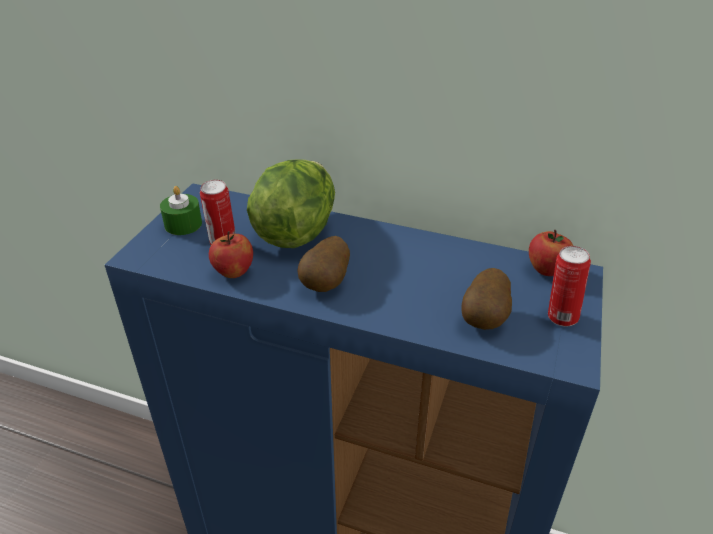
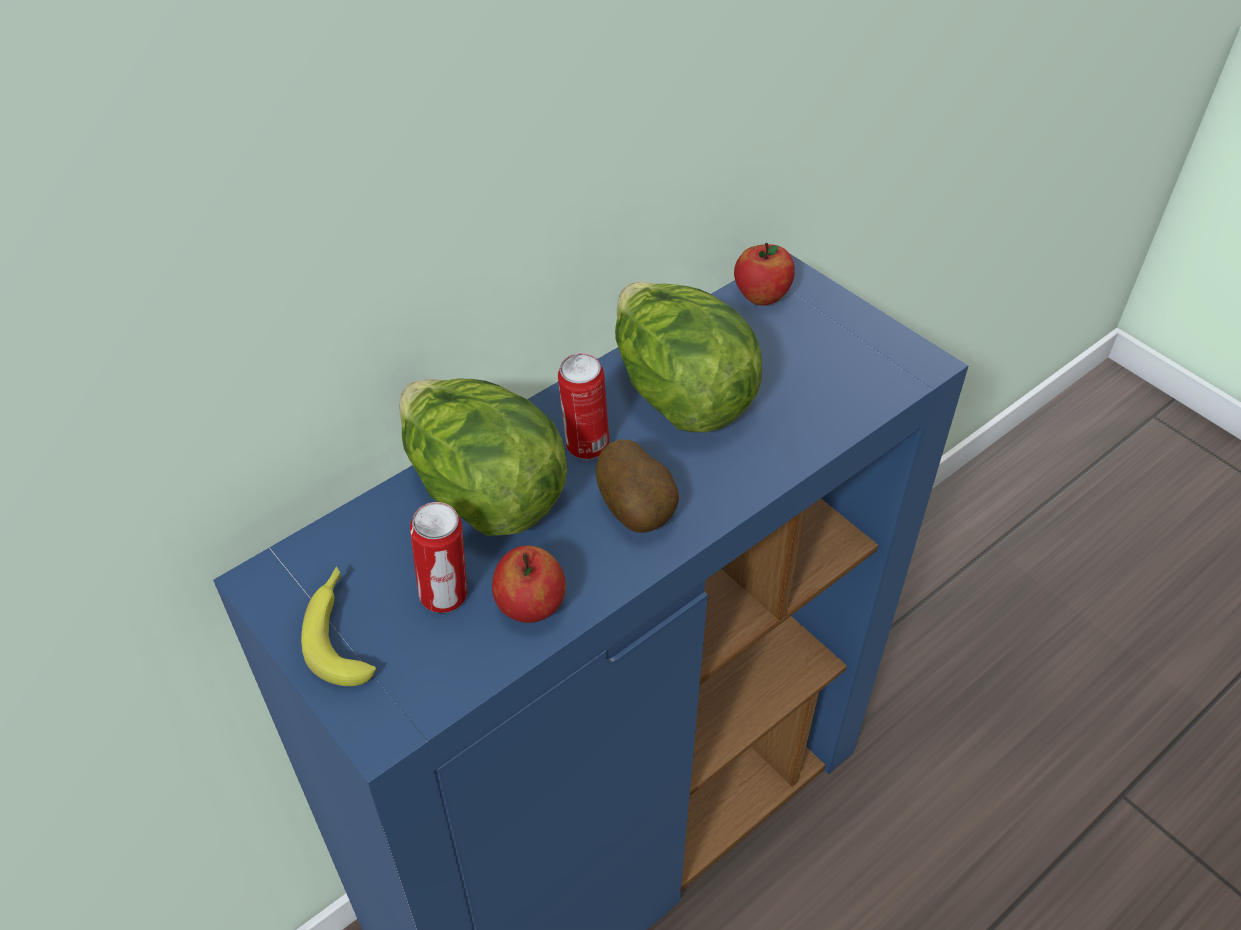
camera: 60 degrees left, 10 degrees up
(183, 224) = (341, 632): green candle -> banana
(428, 267) = (679, 395): none -> lettuce
(485, 319) = (811, 393): potato -> none
(560, 317) = (847, 331): can -> can (585, 446)

